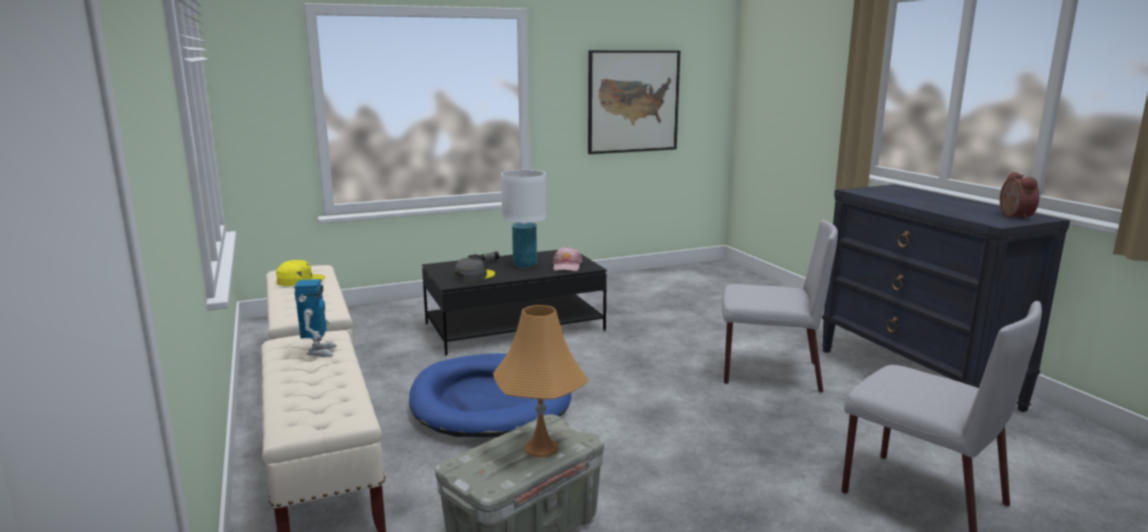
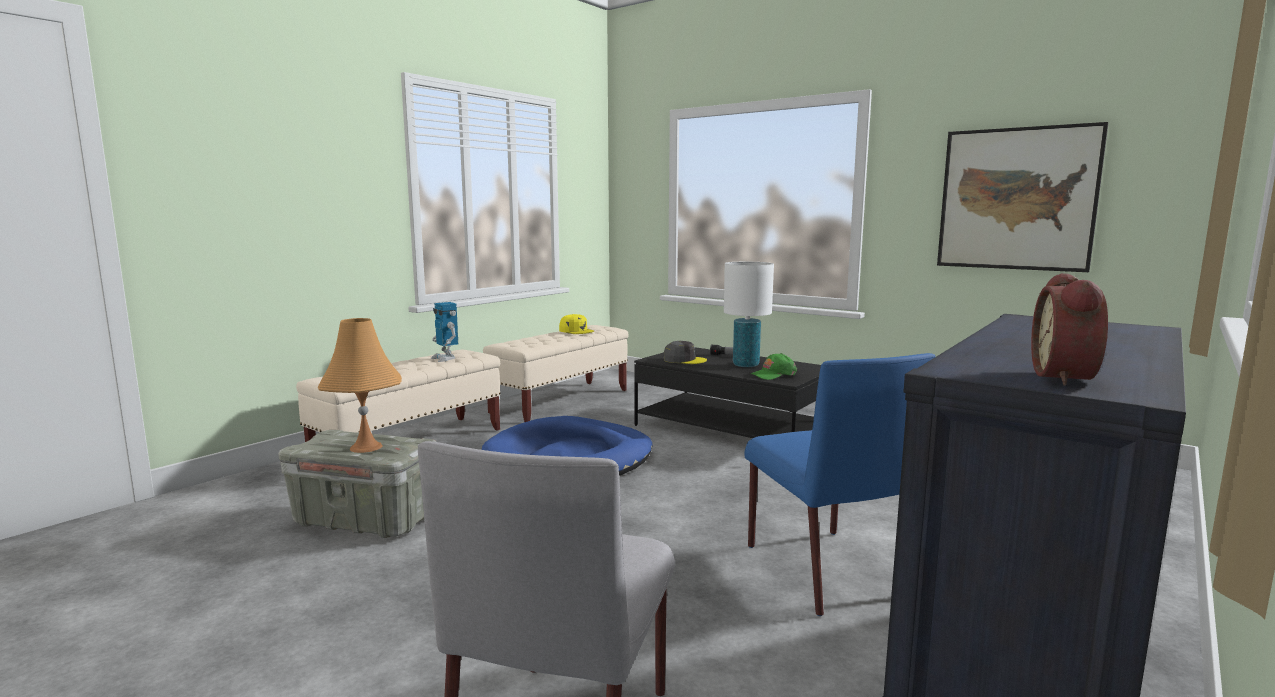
camera: 60 degrees right, 5 degrees down
(319, 351) = (445, 358): toy robot -> toy robot turned 90 degrees clockwise
(567, 266) = (773, 375): pink cap -> green cap
(769, 373) = (824, 568): grey chair -> blue chair
(1013, 216) = (1068, 377): alarm clock -> alarm clock turned 135 degrees clockwise

